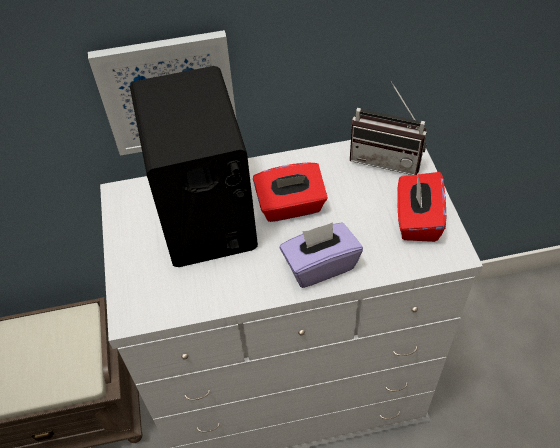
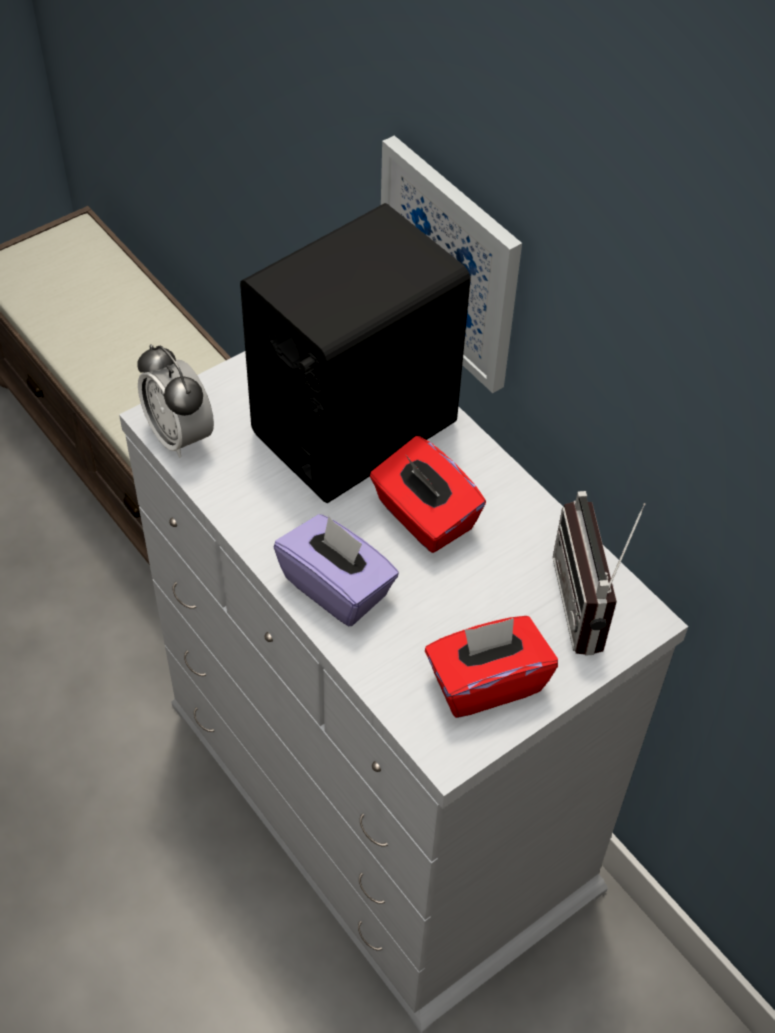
camera: 60 degrees right, 0 degrees up
(152, 310) = (179, 436): none -> alarm clock

